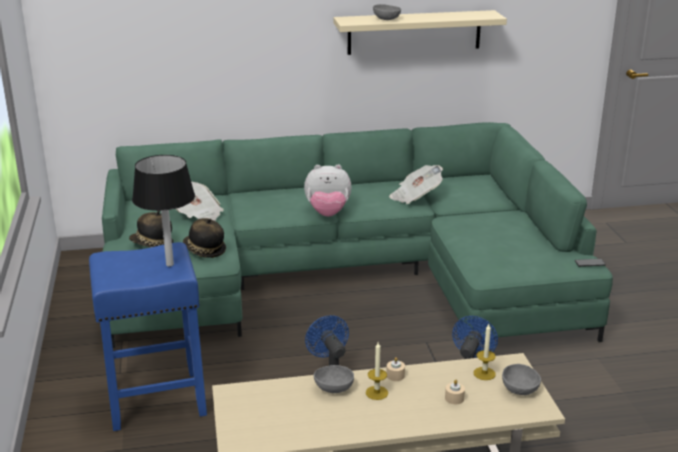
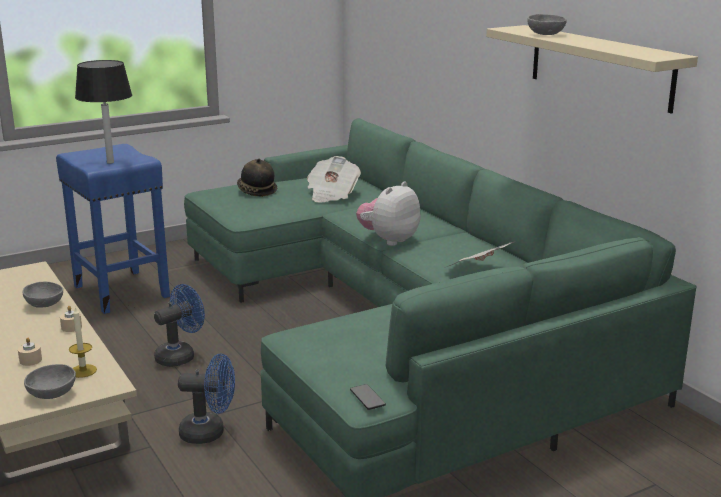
camera: 70 degrees right, 5 degrees down
(204, 250) = (258, 208): hat -> none
(328, 213) = (389, 240): plush toy -> plush toy turned 60 degrees clockwise
(376, 393) = (38, 323): candle -> none

